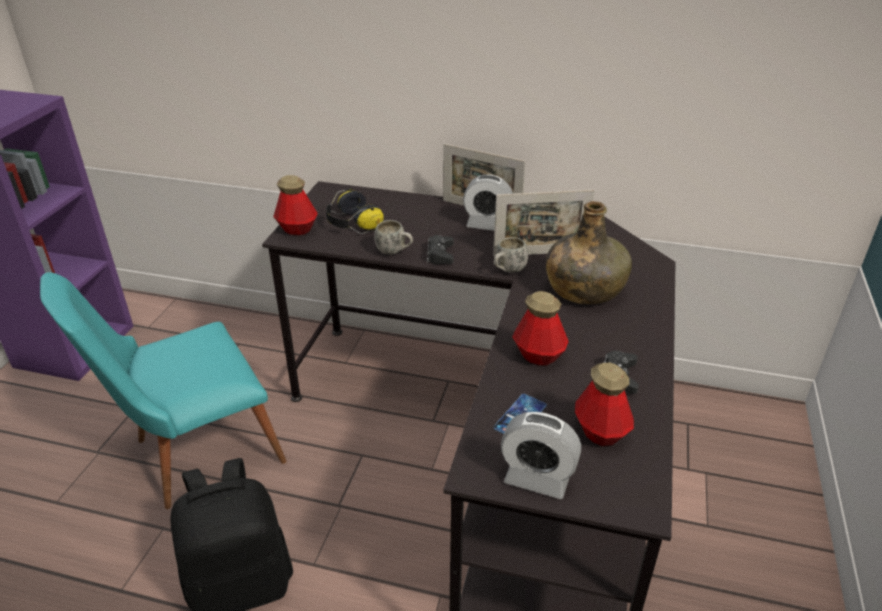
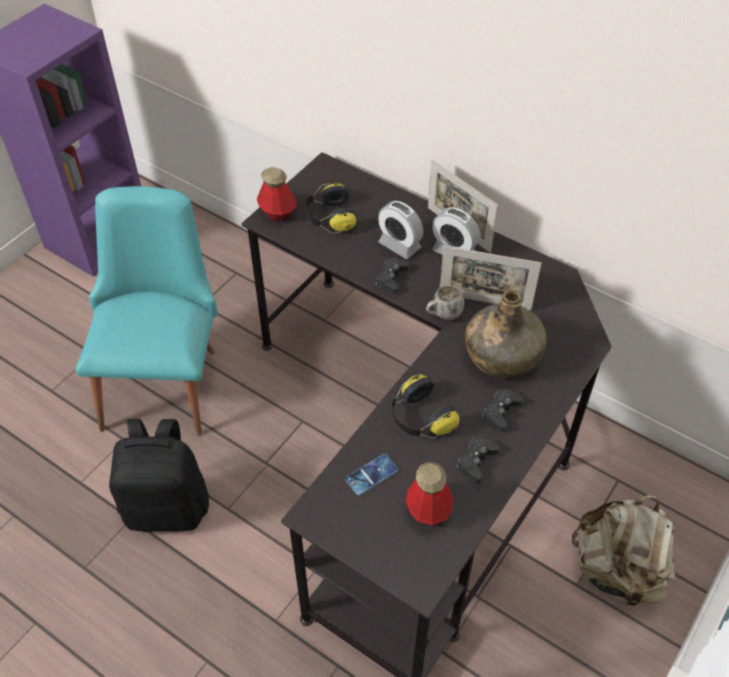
camera: 20 degrees right, 15 degrees up
(194, 454) = (166, 378): turquoise chair -> turquoise chair turned 105 degrees clockwise
(395, 252) = (352, 264): white mug -> none
(537, 479) = (354, 535): alarm clock -> alarm clock (399, 245)
(538, 355) = (419, 418): bottle -> headphones
(614, 331) = (501, 412): none -> black game controller
(735, 500) = (617, 570): none -> beige backpack

